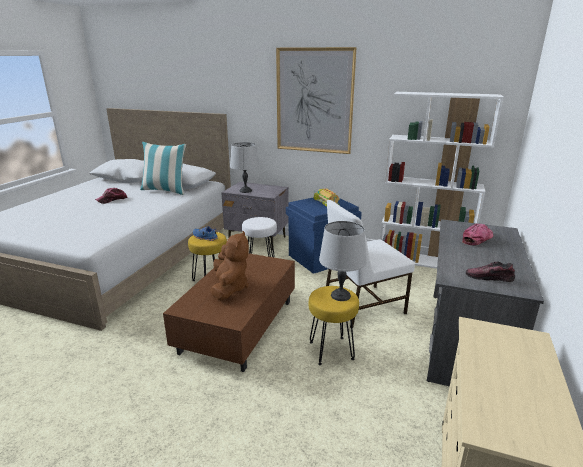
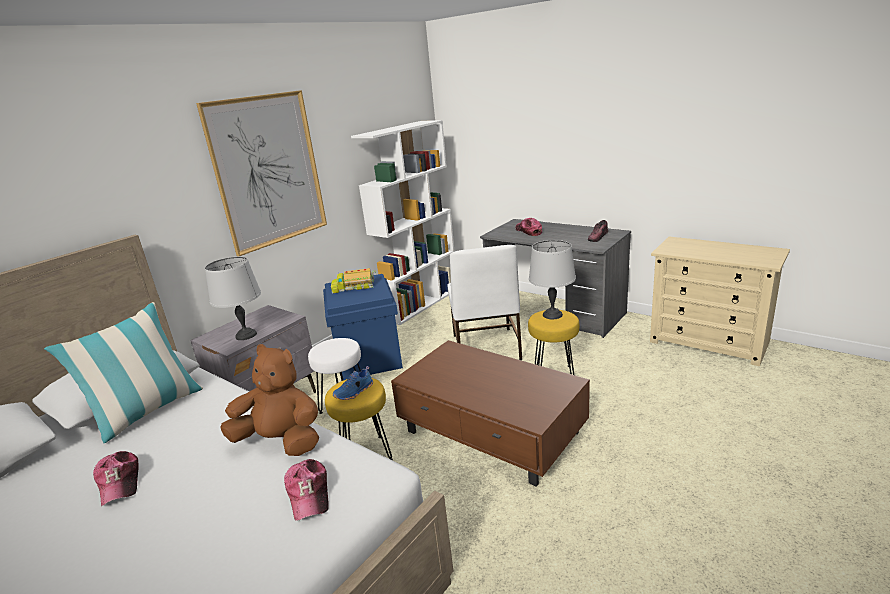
camera: 70 degrees left, 0 degrees up
(85, 233) = (309, 494): none -> cap
(229, 288) = (496, 384): brown plush toy -> brown plush toy (281, 441)

